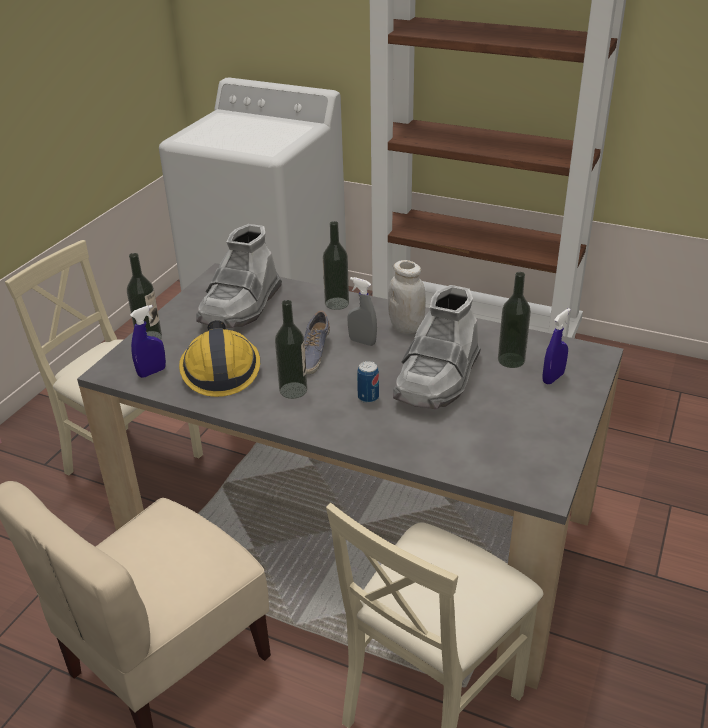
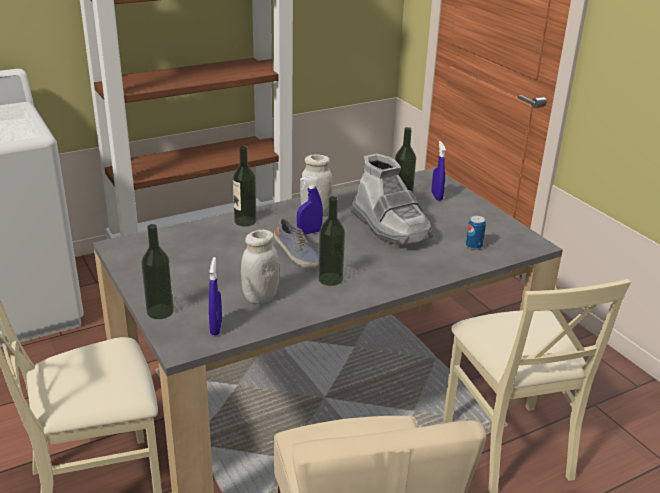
camera: 55 degrees left, 5 degrees down
(220, 370) = (260, 297): hard hat -> white jar
(241, 307) = (184, 256): grey boot -> none
(362, 342) = (309, 232): grey spray bottle -> blue spray bottle
(368, 397) = (377, 257): can -> can (473, 246)

